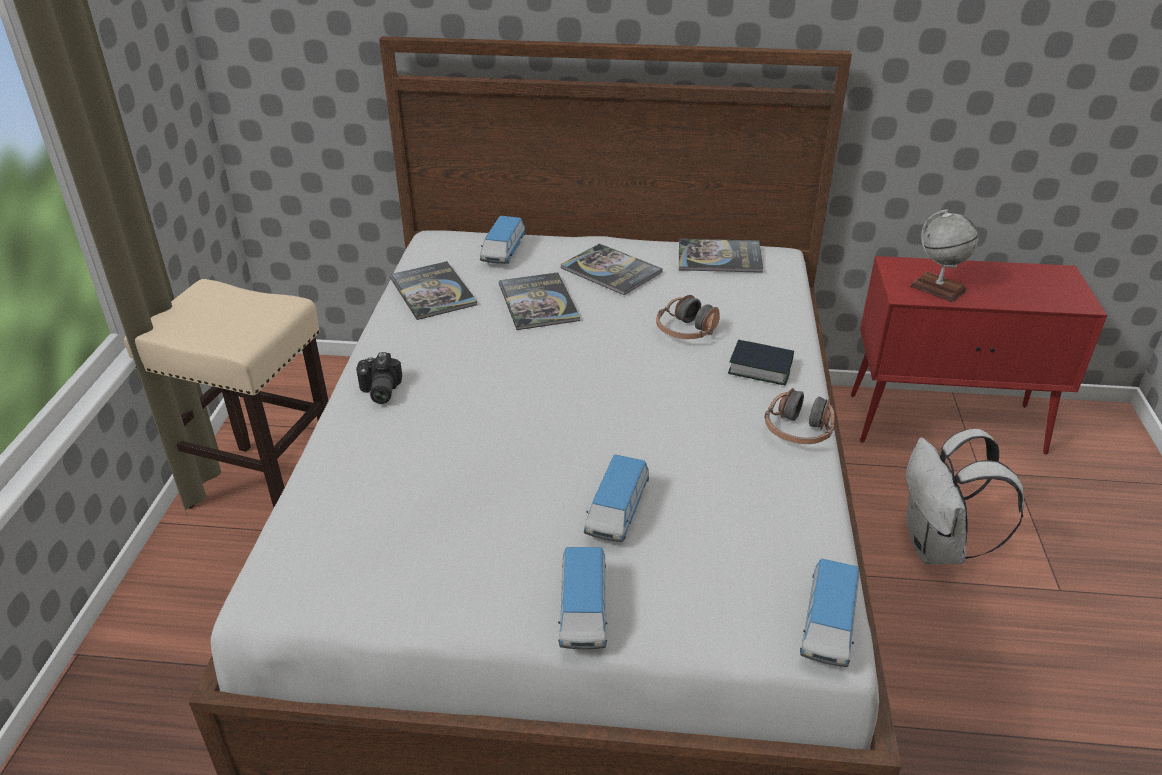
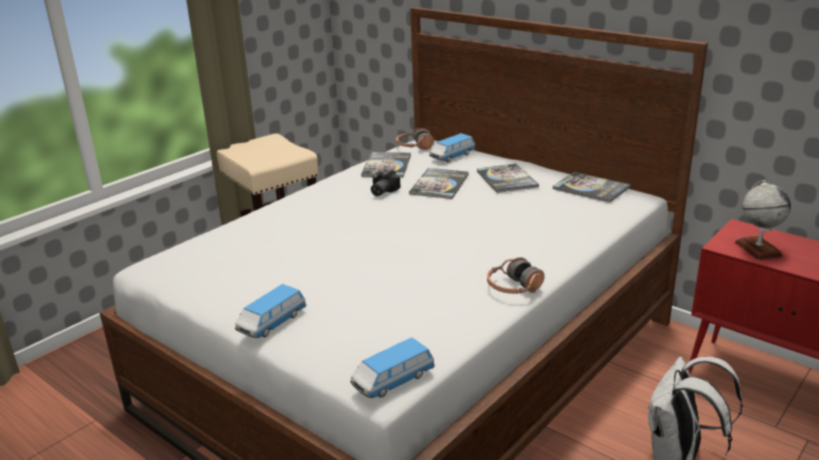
camera: 35 degrees right, 10 degrees down
(378, 391) = (300, 202): camera -> camera (381, 191)
(617, 512) = (348, 289): toy car -> none
(686, 331) = (512, 220): headphones -> headphones (414, 147)
(760, 368) = (534, 250): book -> none

